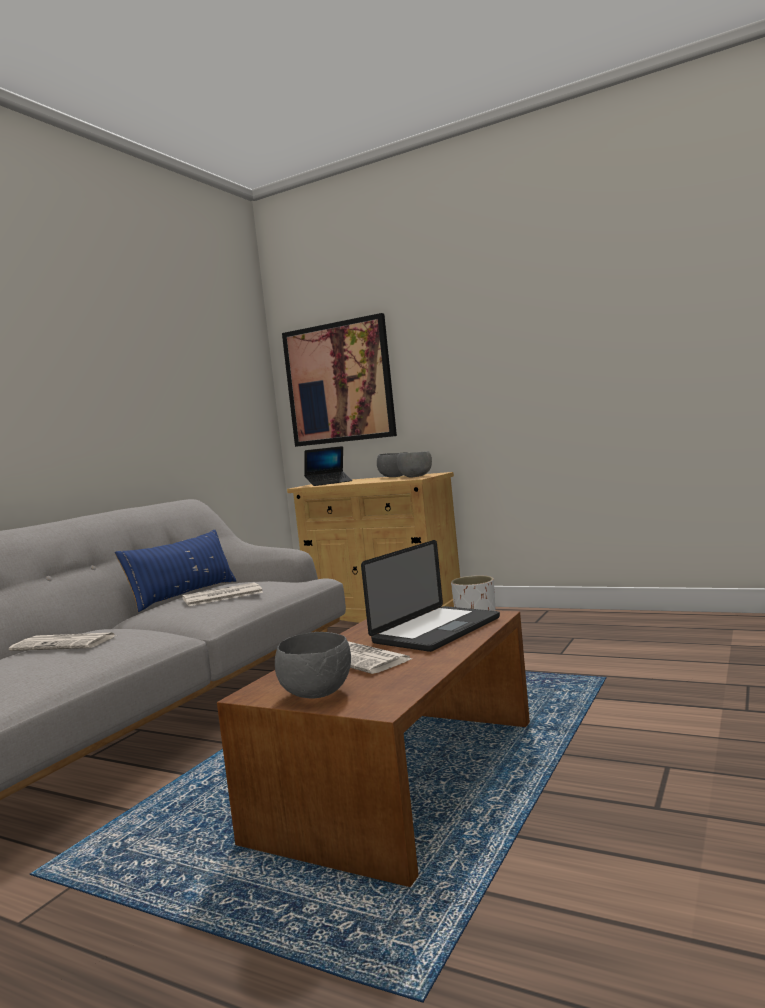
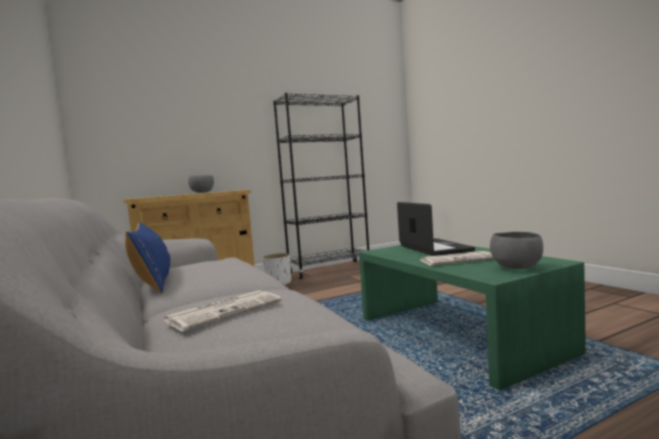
camera: 55 degrees left, 0 degrees up
(221, 596) = (220, 268): newspaper -> none
(329, 483) = (150, 196): laptop -> none
(339, 383) = (138, 120): picture -> none
(400, 776) = (456, 334): brown coffee table -> green coffee table
(415, 477) = (229, 190): grey bowl -> none
(588, 618) = (329, 269): none -> black bookcase

